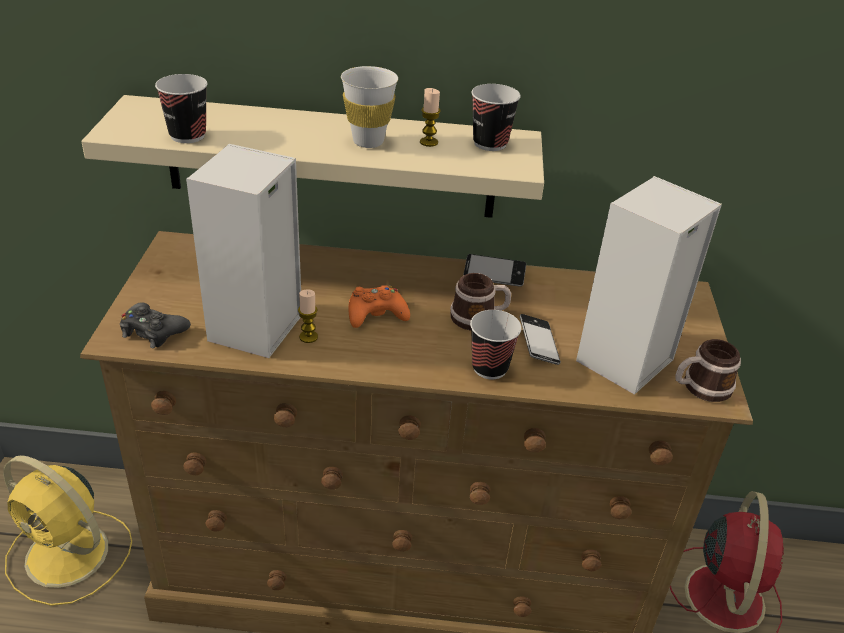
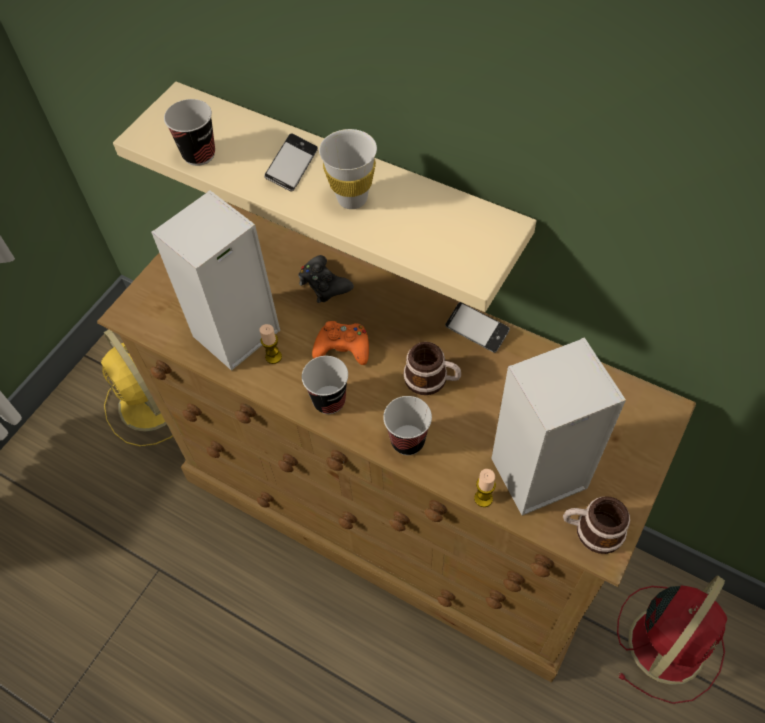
camera: 30 degrees right, 20 degrees up
(153, 331) = (157, 313): black game controller -> black game controller (324, 284)
(428, 142) = (409, 212): candle -> candle (483, 498)
(490, 143) = (469, 228): cup -> cup (329, 401)
(538, 344) = (468, 427): phone -> phone (292, 167)

